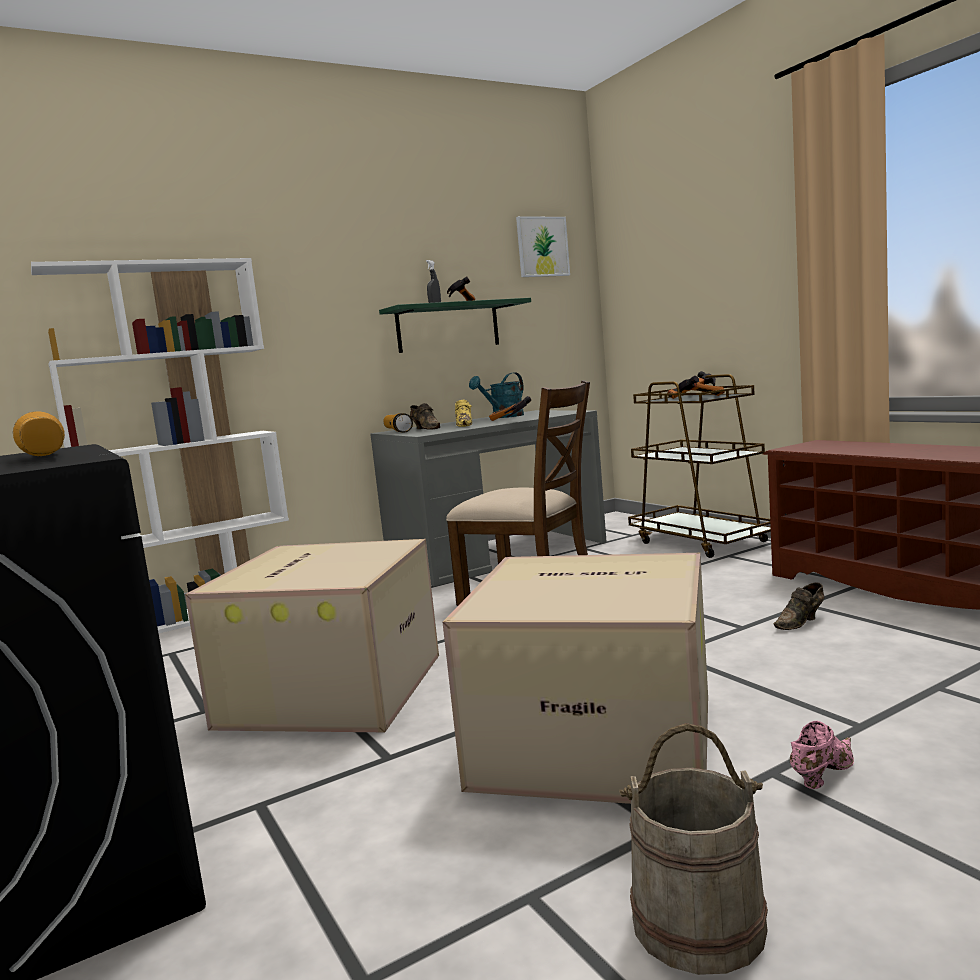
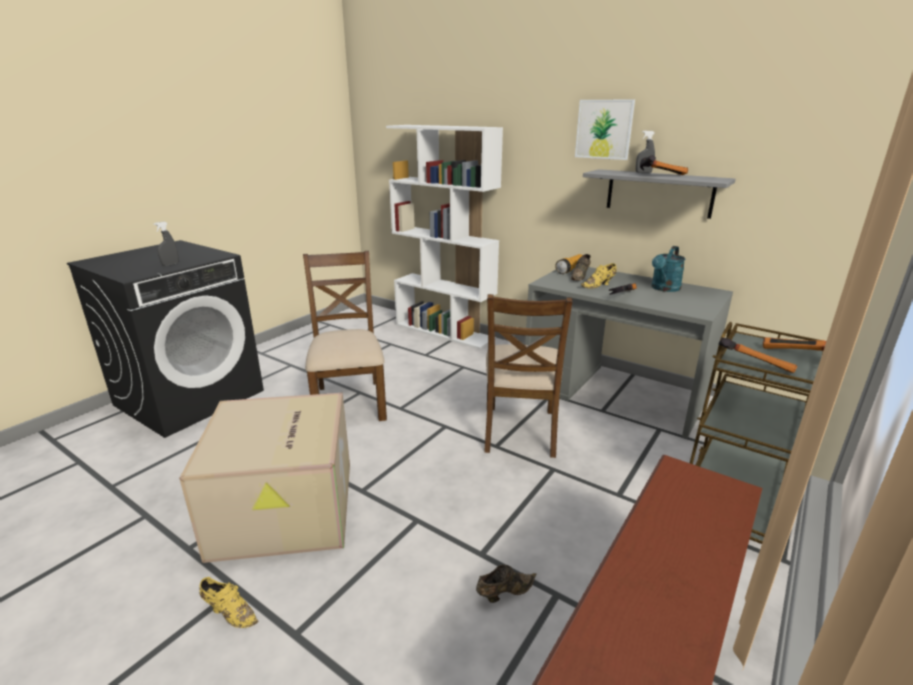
camera: 65 degrees right, 15 degrees up
(44, 457) = (170, 264): flashlight -> grey spray bottle
(331, 688) = (350, 402): cardboard box -> brown chair
(448, 327) = (659, 193): green shelf -> grey shelf
(503, 417) = (664, 288): turquoise watering can -> turquoise watering can turned 75 degrees counterclockwise
(542, 247) = (809, 119): picture -> picture (604, 129)
(698, 924) = (109, 571): beige bucket -> none
(801, 622) = (504, 592): brown shoe -> brown shoe turned 120 degrees clockwise
(821, 774) = (230, 612): pink shoe -> yellow shoe

